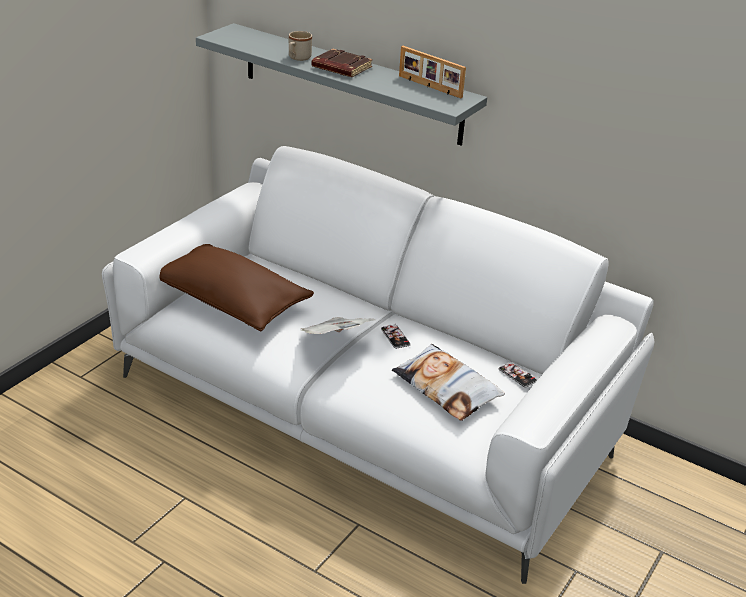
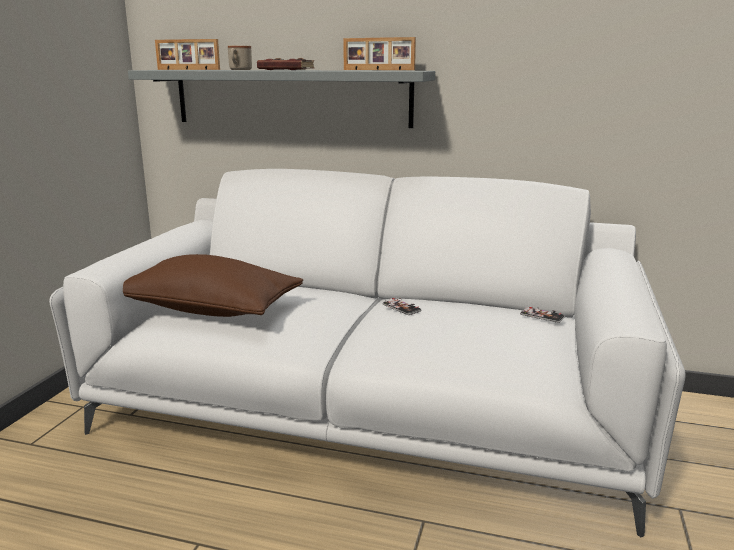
camera: 15 degrees left, 15 degrees down
(253, 41) = (187, 69): none -> picture frame
(336, 341) = (344, 319): newspaper -> none
(446, 388) = (486, 335): pillow -> none

